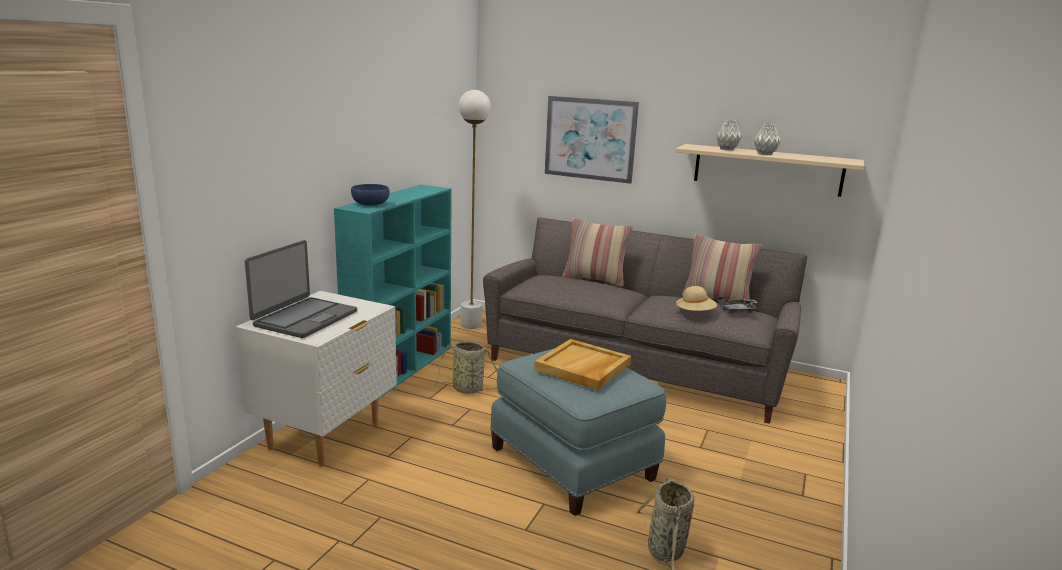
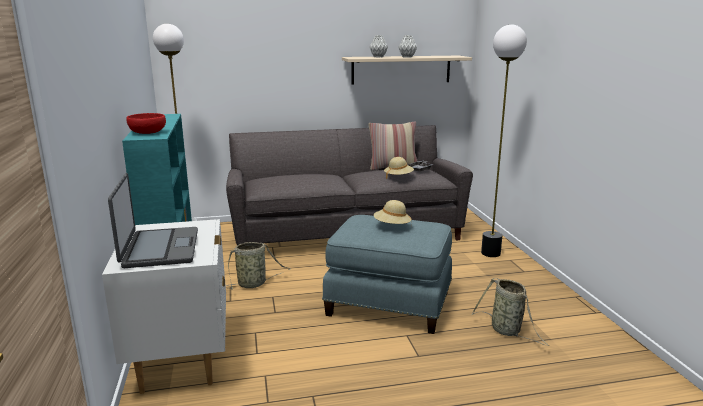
camera: 35 degrees left, 0 degrees up
(370, 204) = (147, 132): blue bowl -> red bowl
(583, 367) = (392, 226): beige tray -> beige hat
(590, 139) = (264, 61): picture -> none
(595, 279) = (300, 172): pillow -> none
(789, 455) = (491, 253): none -> floor lamp

